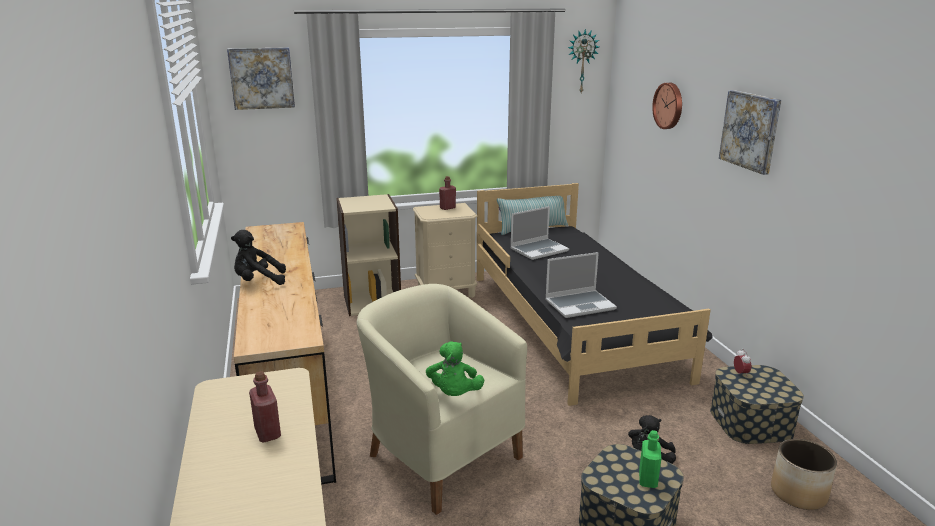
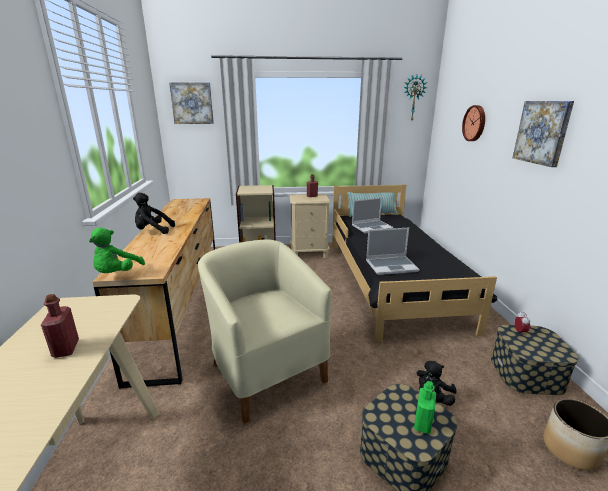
camera: 10 degrees right, 0 degrees up
(454, 394) = (265, 327): green plush toy -> green plush toy (117, 274)

